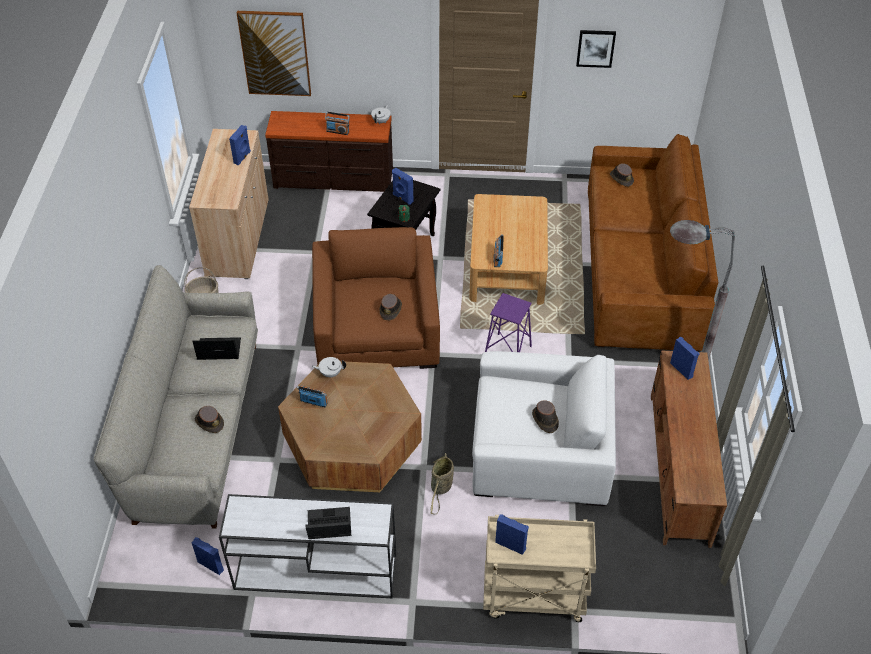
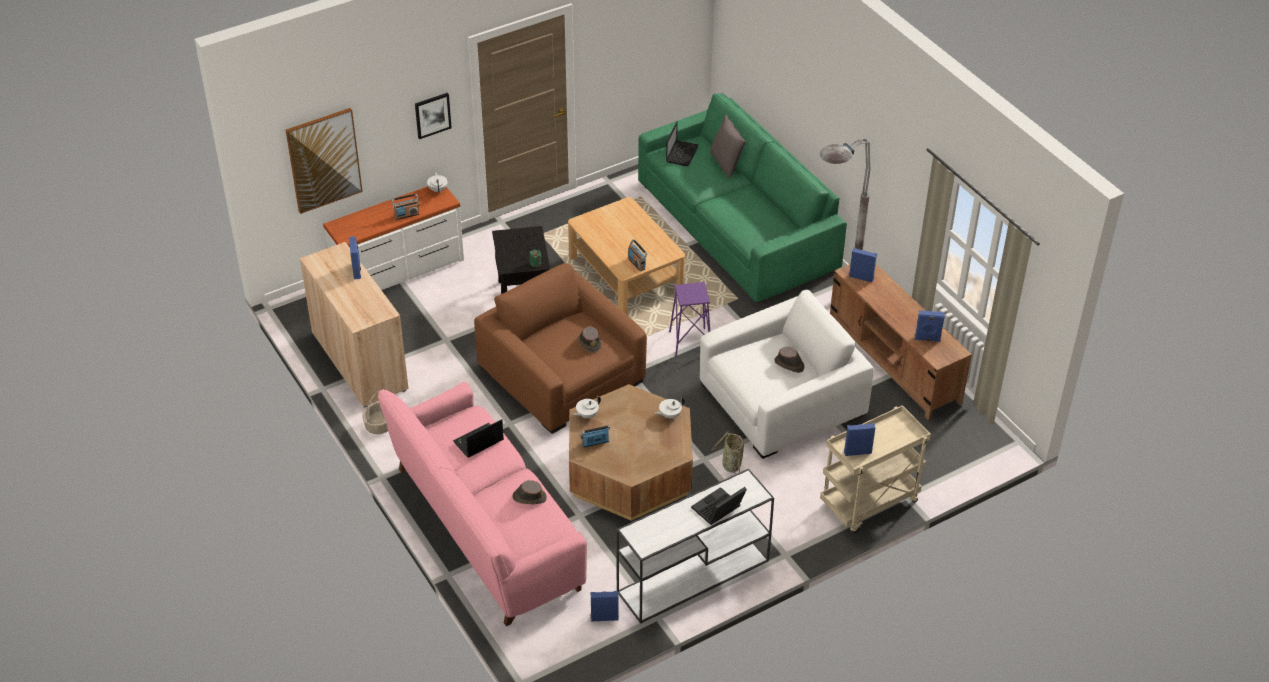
camera: 35 degrees left, 5 degrees down
(197, 428) = (486, 528): grey sofa -> pink sofa
(333, 179) = (399, 271): brown dresser -> white dresser
(398, 411) = (669, 415): none -> white teapot
(402, 198) = (517, 248): blue speaker -> blue speaker (927, 339)
(595, 48) = (617, 43): picture -> picture (432, 115)
(621, 178) = (682, 153): brown hat -> laptop
(641, 268) = (736, 226): brown sofa -> green sofa
(654, 205) = (726, 164): none -> grey pillow

